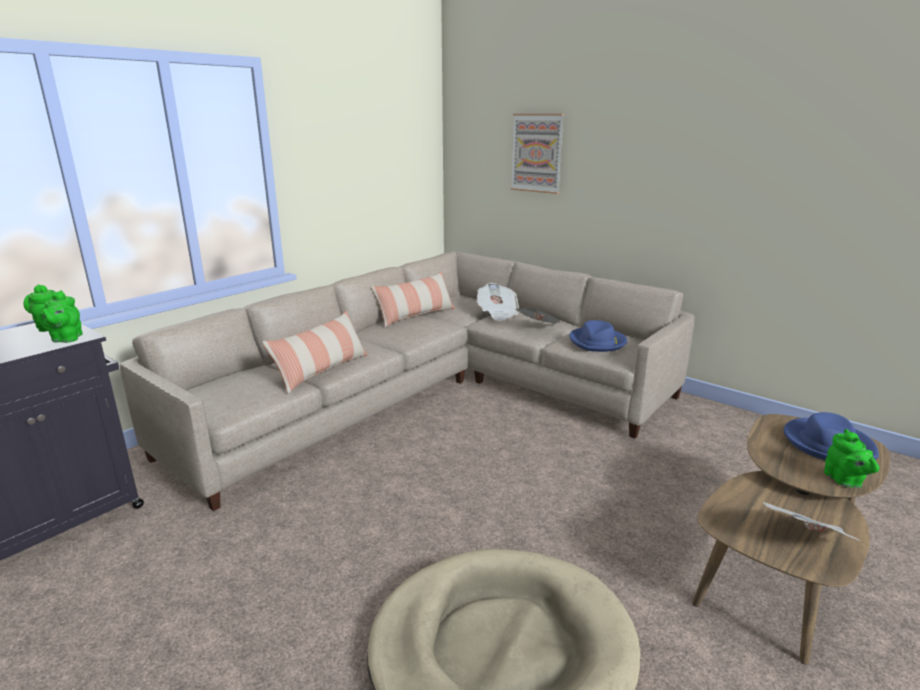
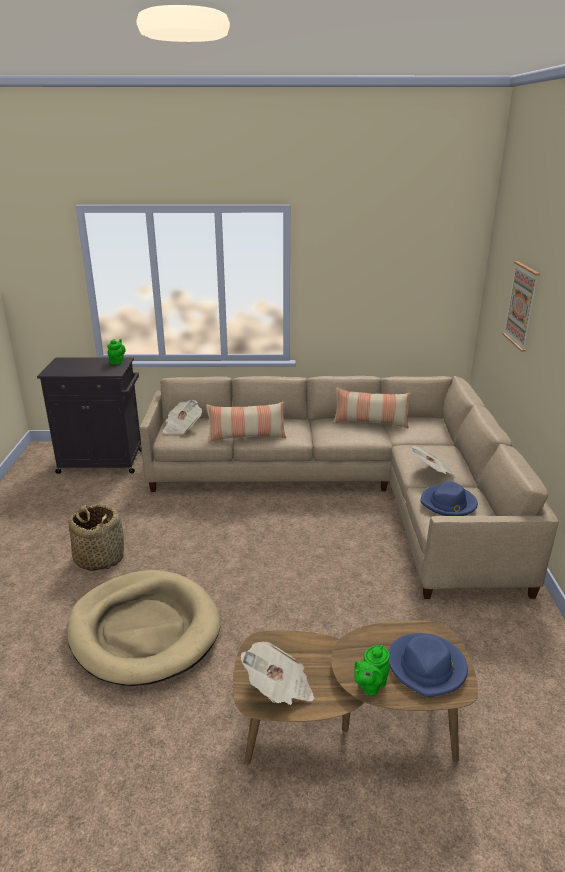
camera: 50 degrees right, 5 degrees up
(66, 339) = (109, 371): green teapot -> none
(284, 628) = (99, 558): none -> basket
(497, 313) = (429, 445): newspaper -> newspaper (182, 427)

